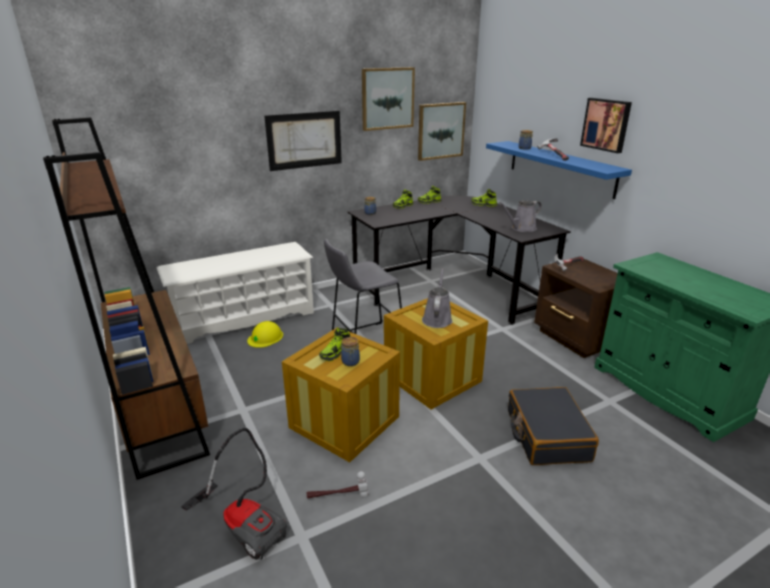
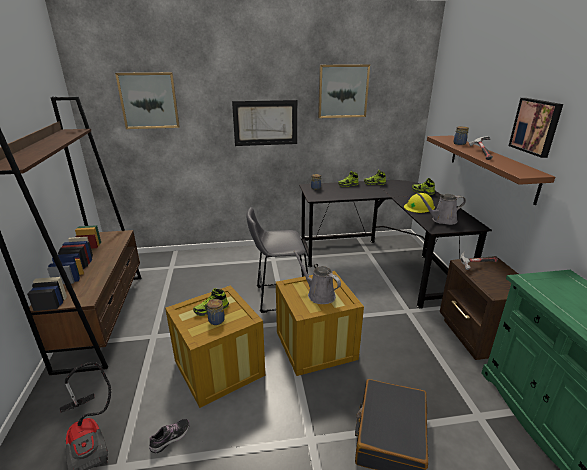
camera: 20 degrees right, 0 degrees up
(244, 318) = (204, 259): white shoe rack -> none
(265, 337) = (208, 278): yellow hard hat -> yellow hard hat (419, 207)
(338, 496) = (170, 438): hammer -> shoe
(437, 319) = (319, 294): grey watering can -> grey watering can turned 75 degrees counterclockwise
(440, 131) = (394, 122): picture -> picture (149, 100)
(560, 168) = (491, 166): blue shelf -> brown shelf

